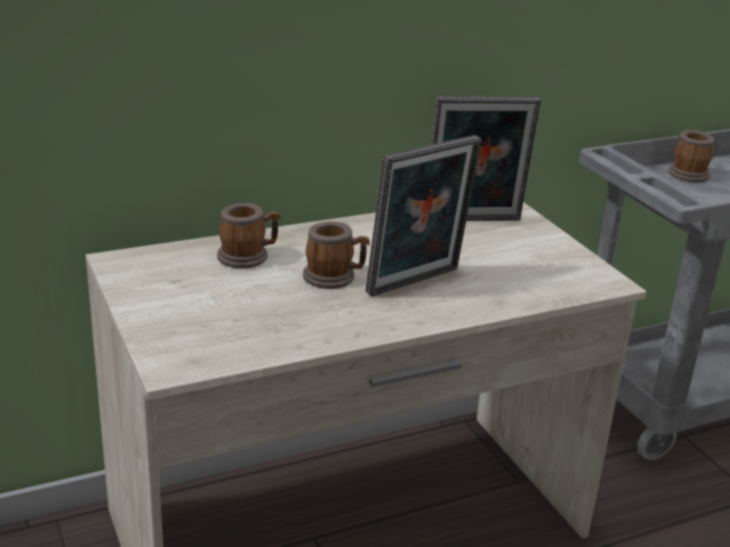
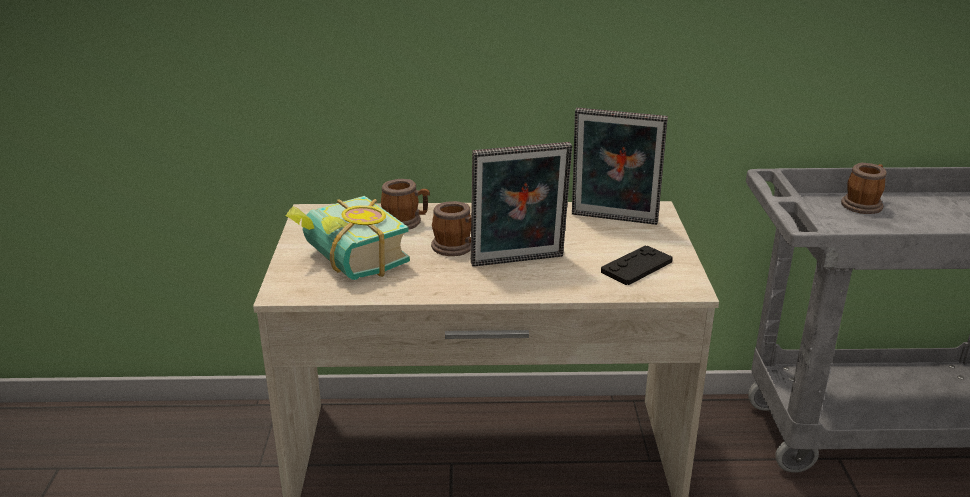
camera: 25 degrees right, 0 degrees up
(220, 316) = (347, 262): none -> book
(540, 268) = (636, 267): none -> black game controller

